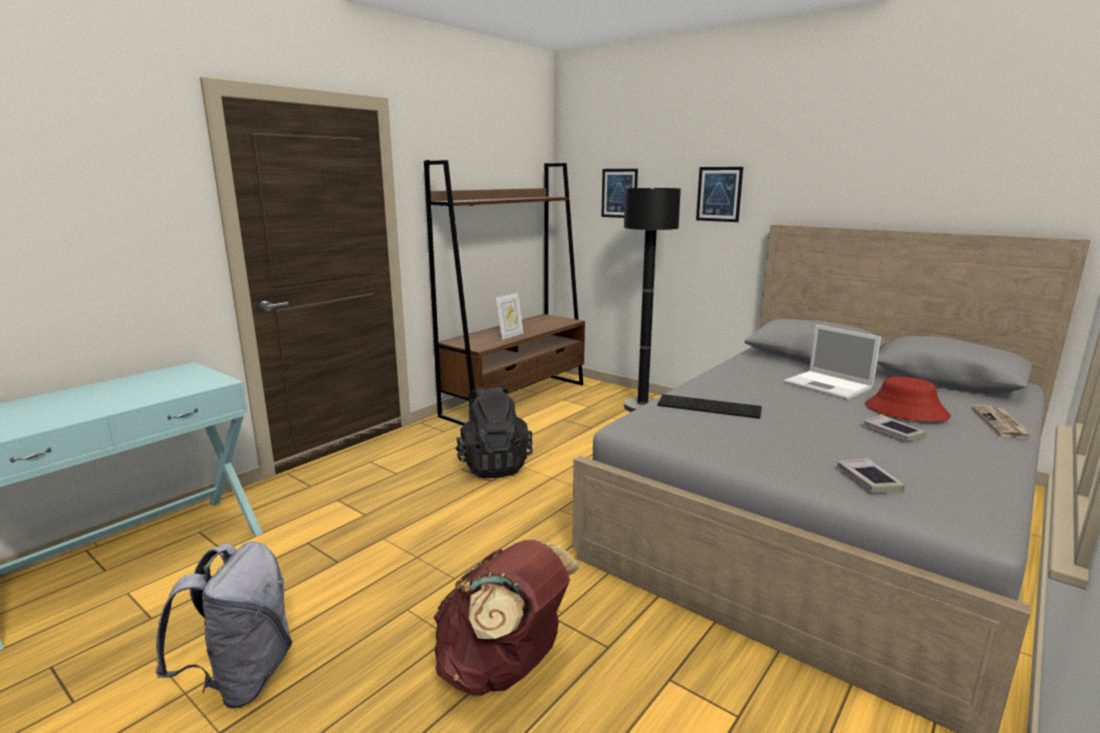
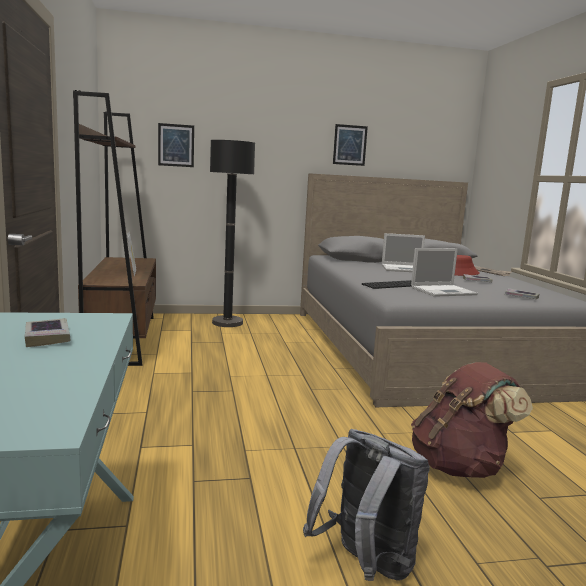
camera: 50 degrees left, 5 degrees down
(144, 389) = (47, 337): none -> book
(493, 466) = (212, 382): black backpack -> none
(719, 194) = (266, 150): picture -> picture (350, 145)
(752, 434) = (444, 291): none -> laptop

